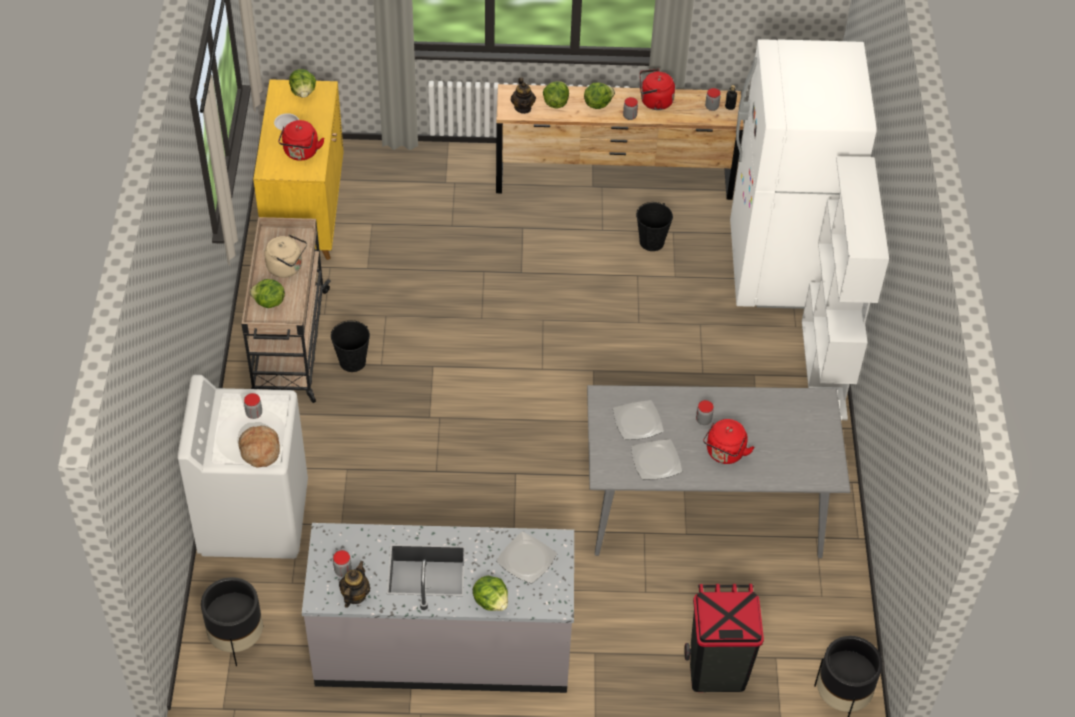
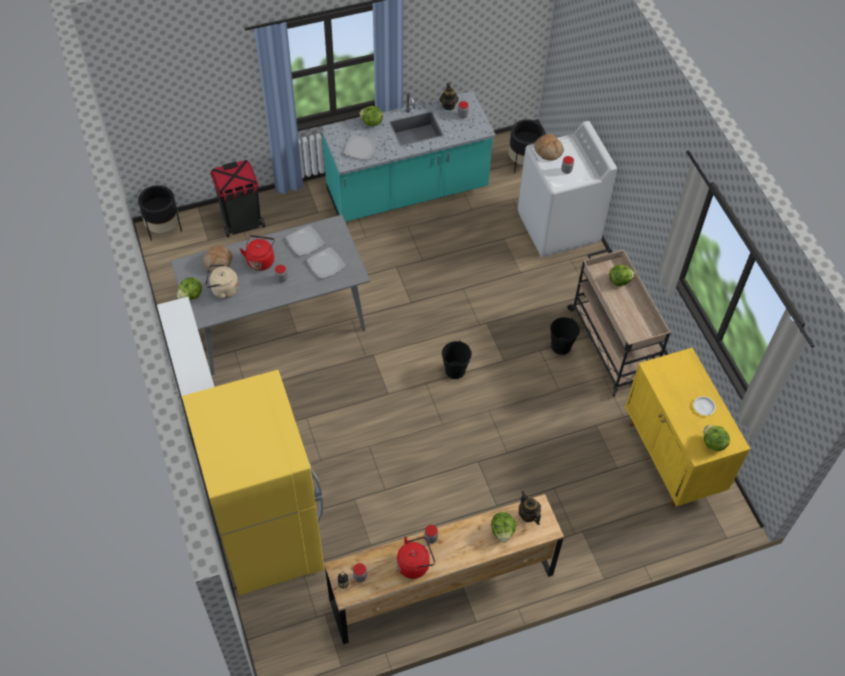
camera: 160 degrees right, 5 degrees up
(287, 267) = (625, 310): beige kettle -> beige kettle (223, 290)
(301, 153) = (673, 382): red kettle -> none
(443, 646) = (407, 191): grey counter -> turquoise counter
(597, 104) = (465, 543): lettuce -> lettuce (191, 295)
(652, 242) = (384, 528): black bucket -> black bucket (455, 370)
(780, 267) = (268, 538): white fridge -> yellow fridge
(783, 467) = (218, 262): none -> bread

